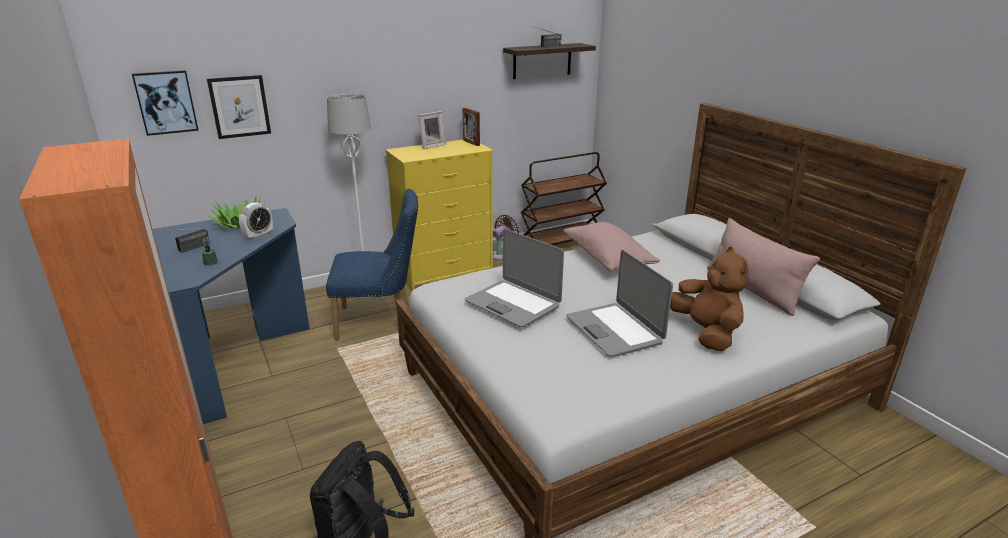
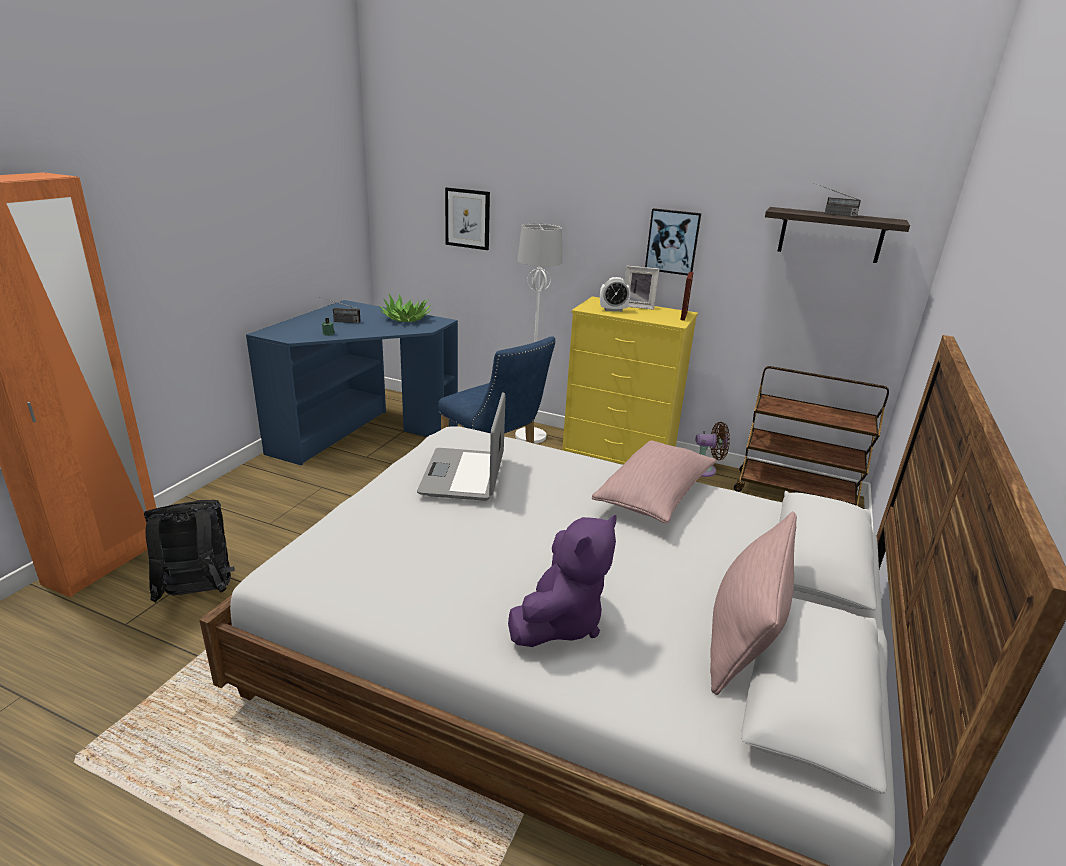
camera: 50 degrees right, 0 degrees up
(166, 102) = (414, 202): picture -> picture (672, 241)
(258, 236) = (392, 330): alarm clock -> alarm clock (613, 310)
(614, 330) = (484, 551): laptop -> none
(706, 333) = (560, 622): brown plush toy -> purple plush toy

